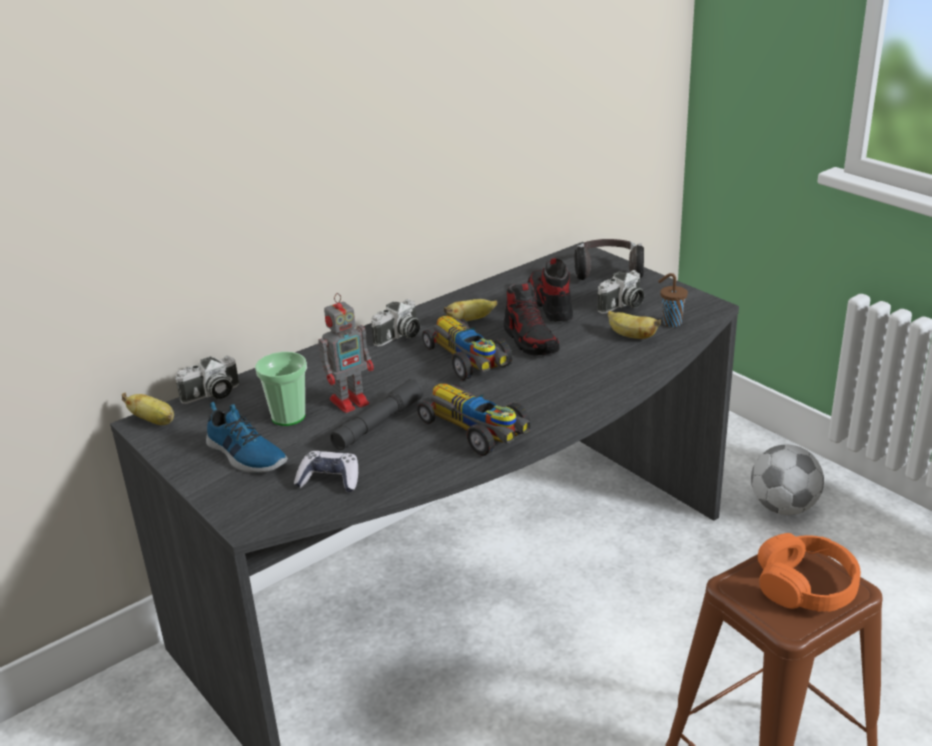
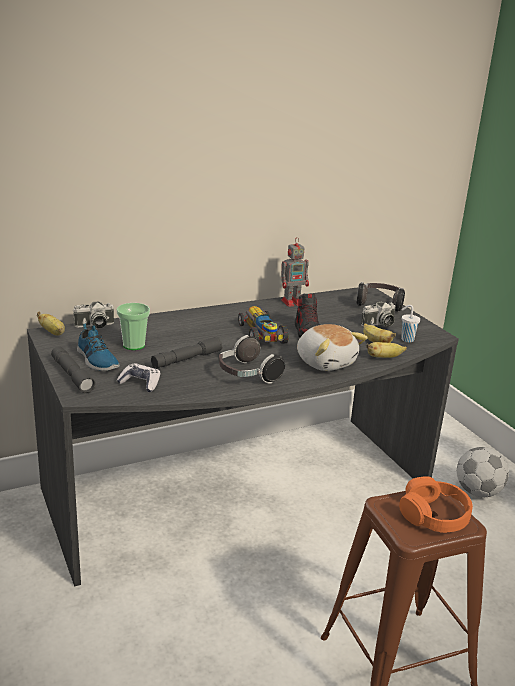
camera: 10 degrees right, 5 degrees down
(221, 489) = (72, 375): none -> grey flashlight
(351, 401) = (177, 344): toy robot -> toy robot (292, 302)
(399, 336) = (225, 316): camera -> none
(470, 320) = (275, 315): banana -> banana (384, 357)
(477, 430) = (247, 375): toy car -> headphones
(549, 305) = (331, 316): shoe -> none
(577, 384) = (326, 362): none -> plush toy
(670, 323) = (406, 339): brown cup -> white cup

